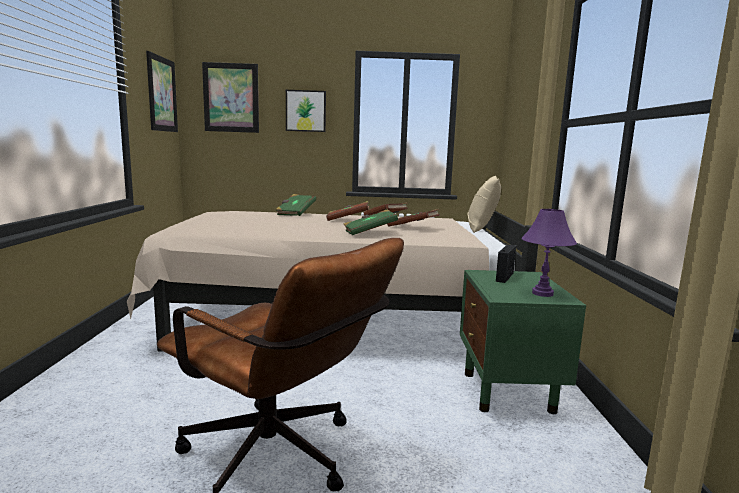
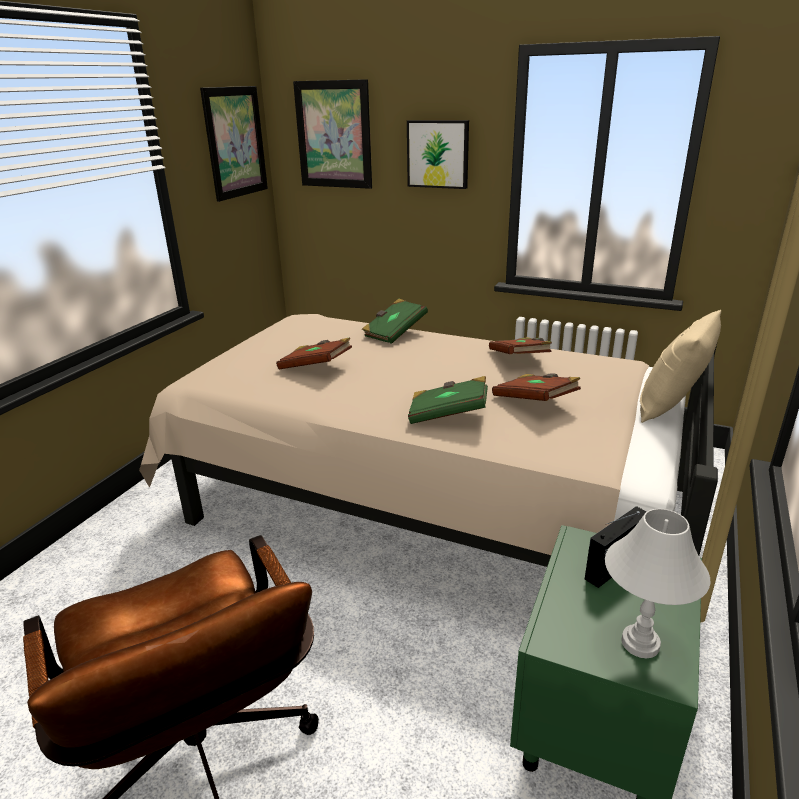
camera: 25 degrees right, 15 degrees up
(348, 220) = (451, 364): brown book -> brown book (316, 367)
(542, 293) = (640, 643): purple table lamp -> white table lamp

